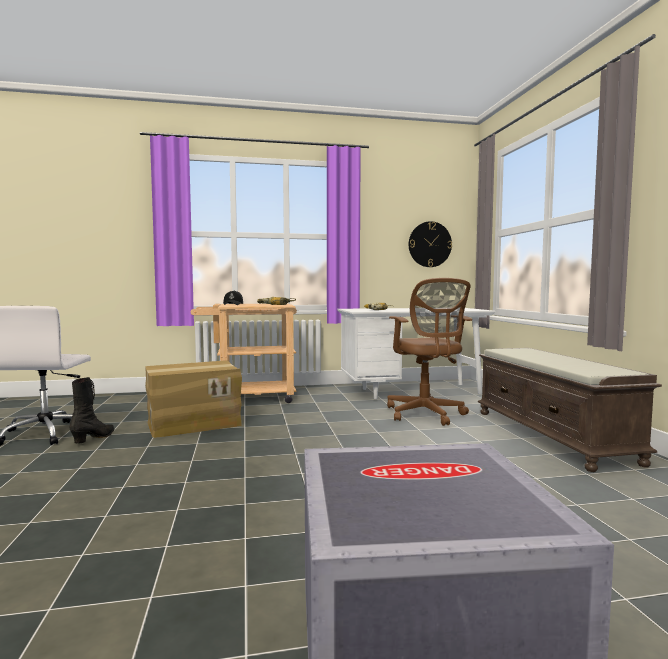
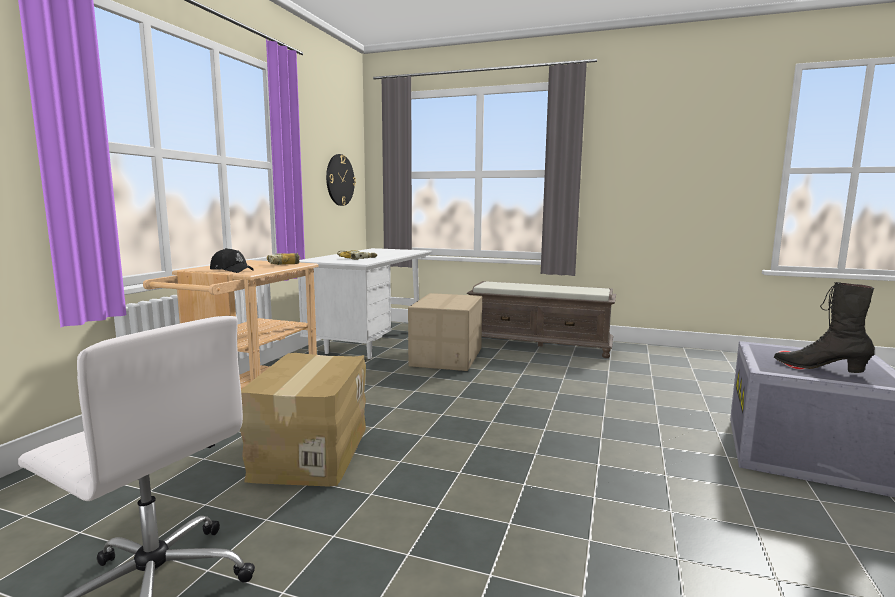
camera: 60 degrees left, 5 degrees up
(94, 438) = (270, 534): black boot -> black boot (819, 368)
(426, 414) = (447, 357): brown office chair -> cardboard box

